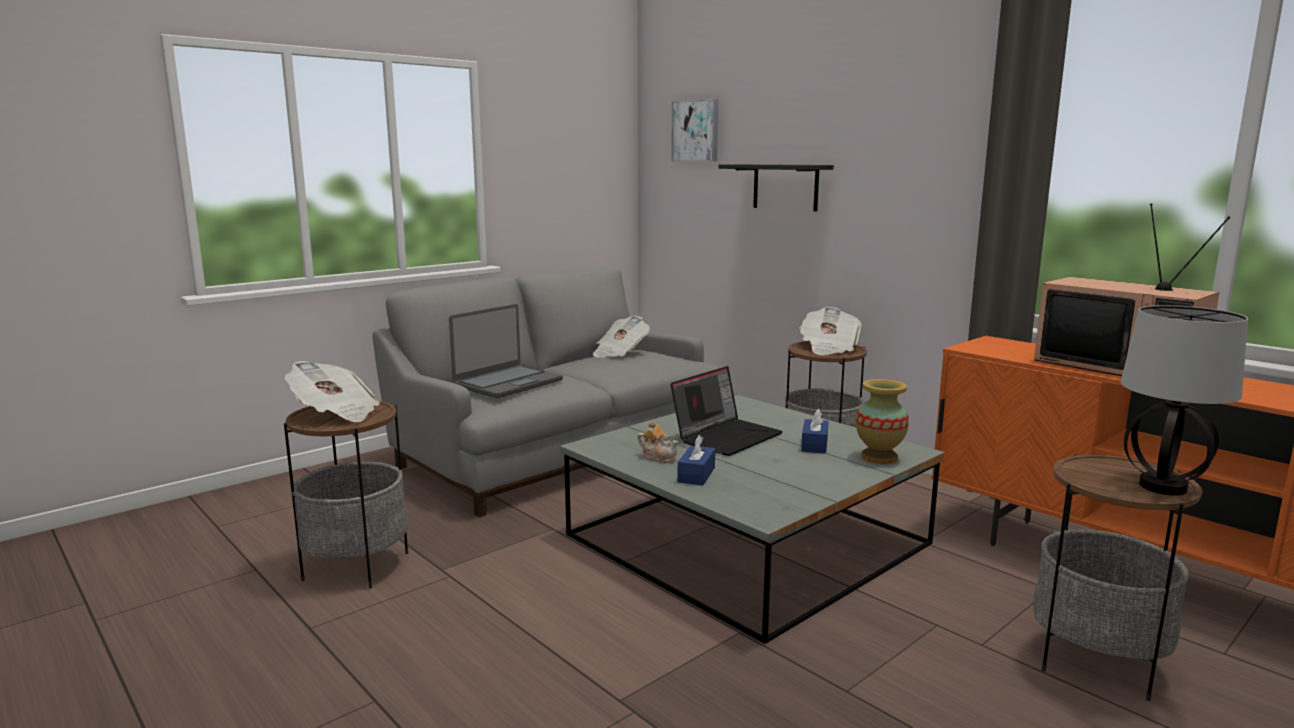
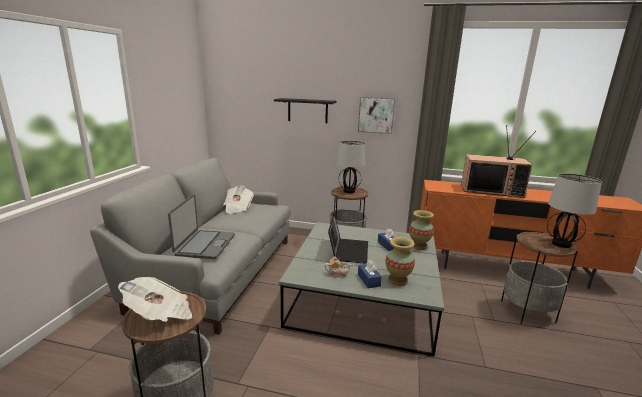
camera: 35 degrees left, 5 degrees up
(696, 131) = (247, 78): picture -> picture (376, 115)
(747, 486) = (397, 280): none -> vase
(828, 348) = (349, 191): newspaper -> table lamp

